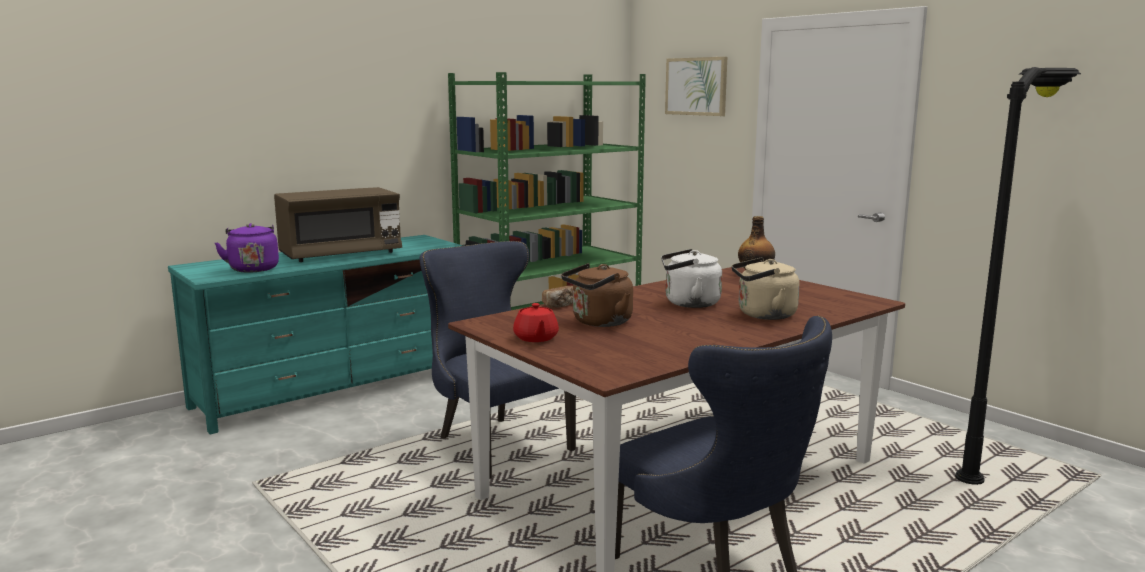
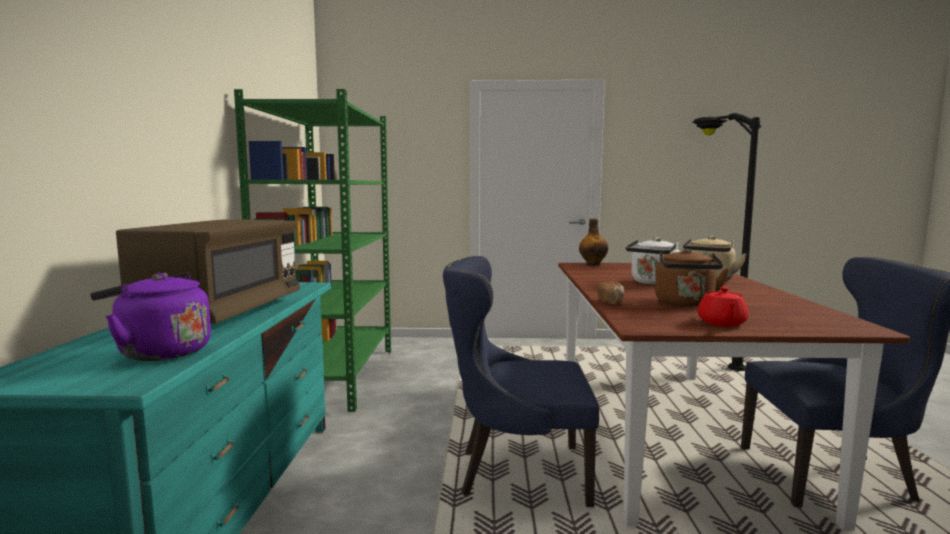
camera: 50 degrees left, 5 degrees down
(536, 338) = (721, 323): red teapot -> red teapot turned 75 degrees clockwise
(696, 86) = (404, 133): picture -> none

